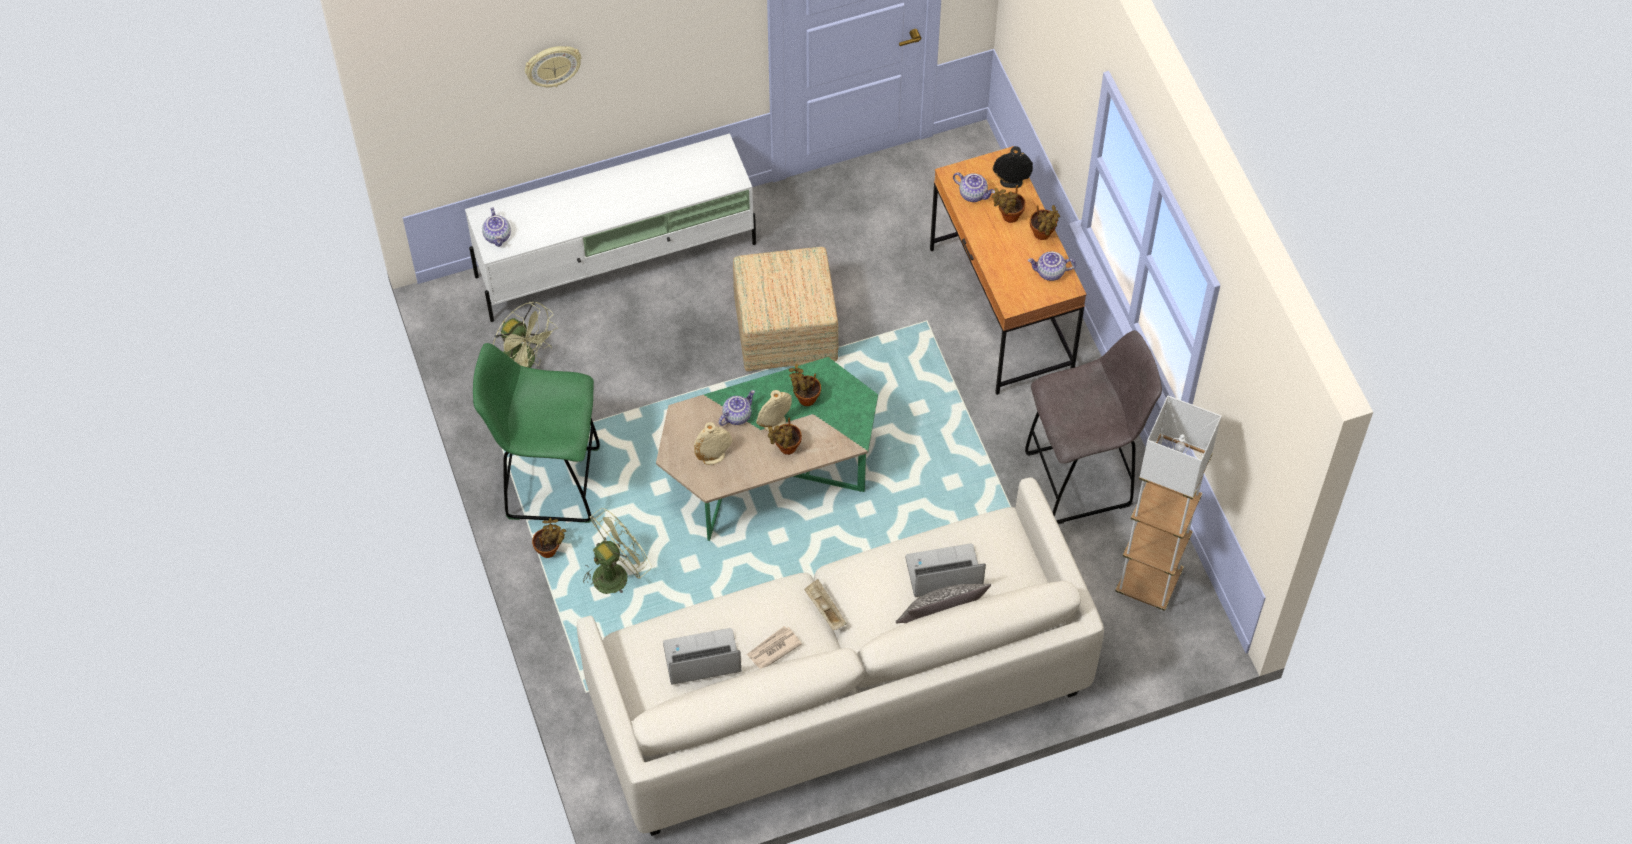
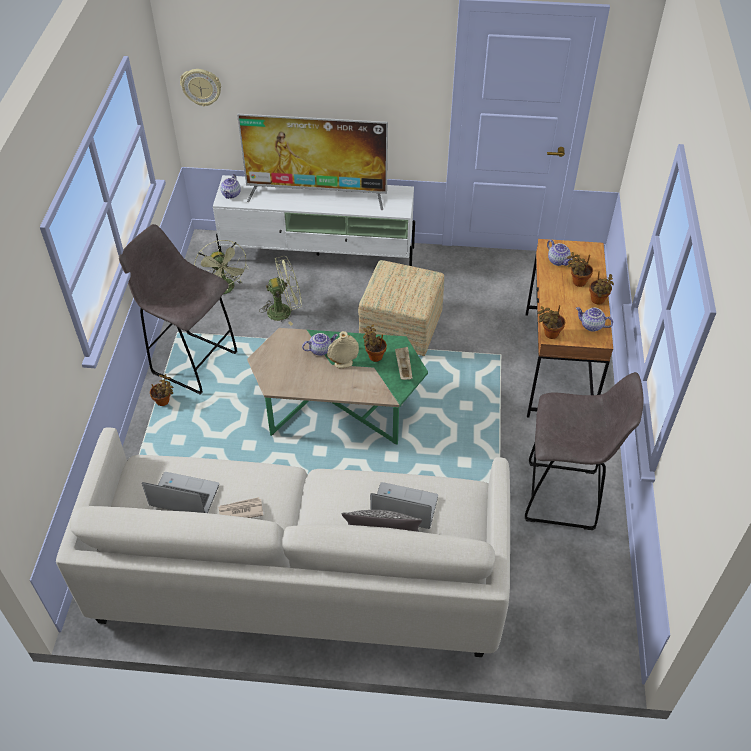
camera: 25 degrees right, 10 degrees down
(549, 483) = (192, 362): green stool -> grey stool
(552, 65) = (288, 67): wall clock -> wall clock (201, 87)
(611, 194) = (317, 195): none -> television
(616, 572) = (197, 432): green fan -> green fan (284, 310)
(713, 457) = (288, 369): beige vase -> none
(786, 448) = (341, 382): potted plant -> potted plant (549, 334)
(824, 609) = (298, 498): beige tray -> beige tray (403, 368)
(1011, 182) = (590, 262): black vase -> none
(1148, 583) = (582, 593): white floor lamp -> none

